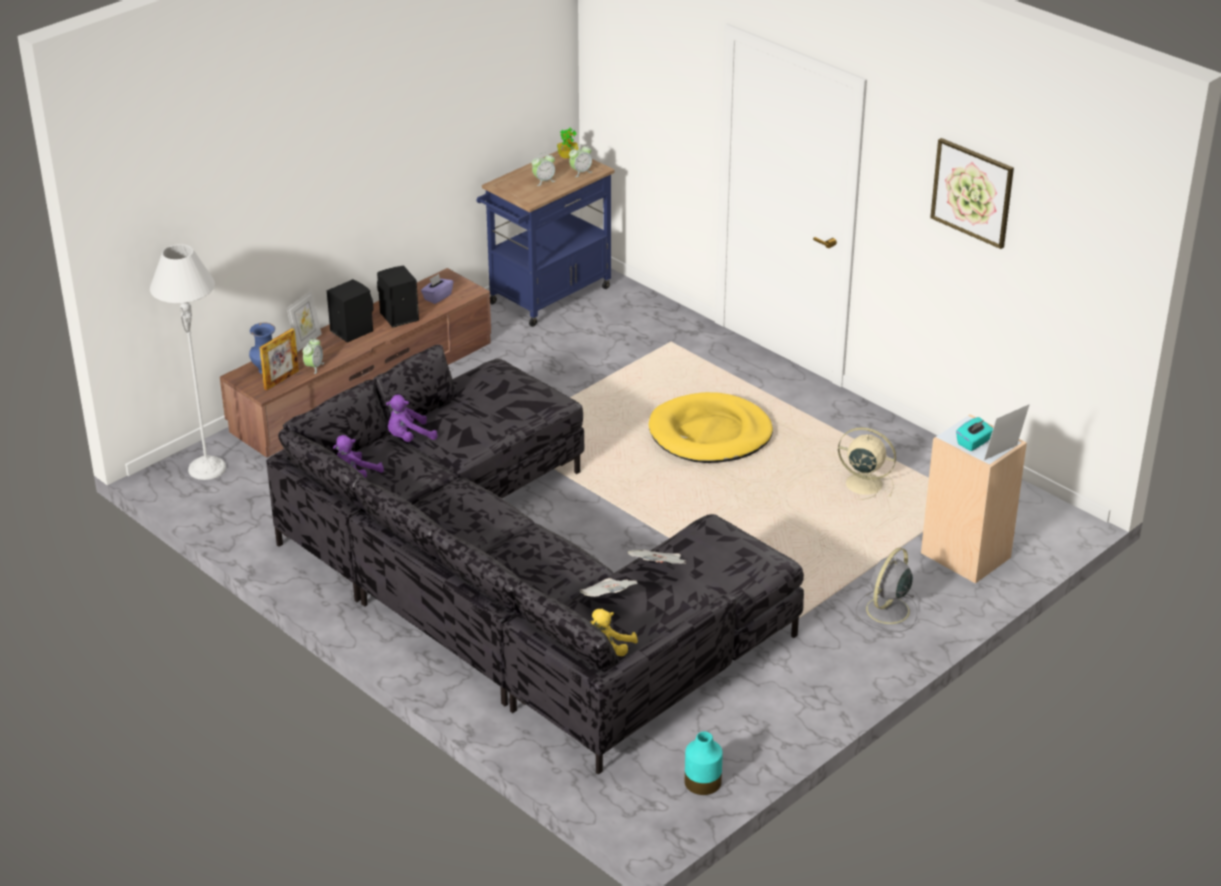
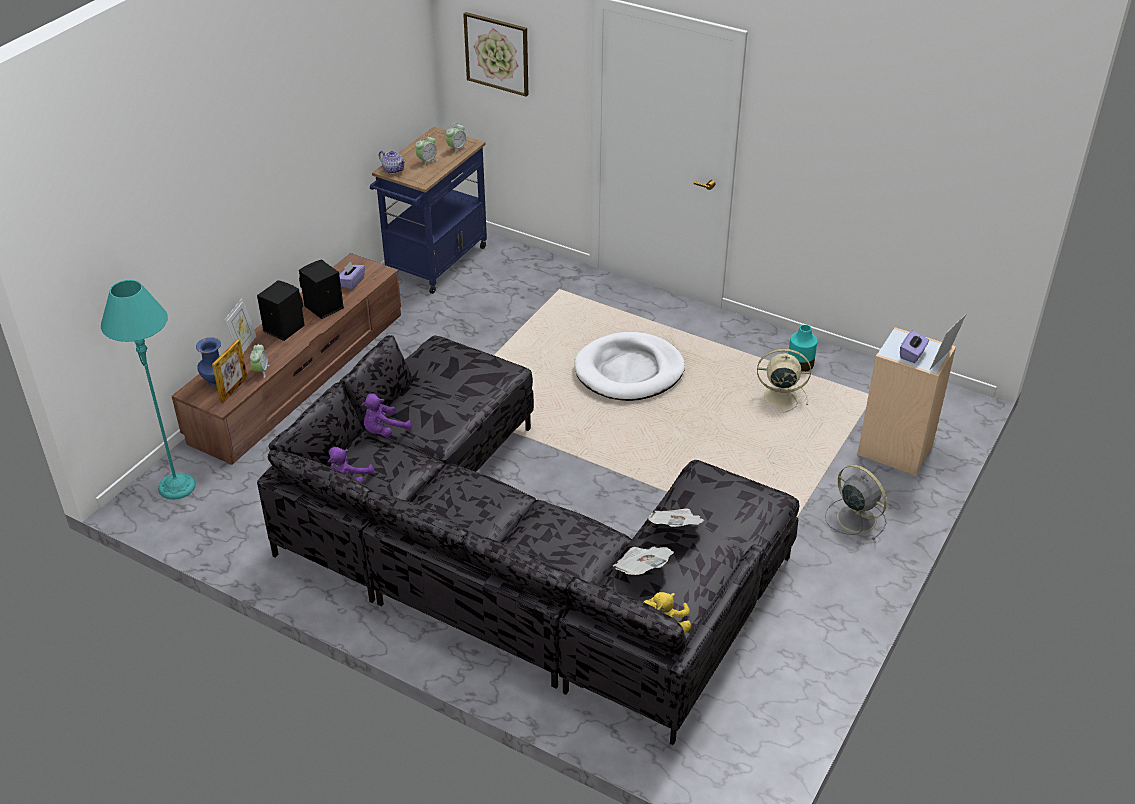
camera: 15 degrees left, 5 degrees up
(207, 468) = (176, 486): grey floor lamp -> turquoise floor lamp
(505, 185) = (393, 169): none -> teapot
(568, 156) = (438, 135): potted plant -> none
(703, 782) = (772, 732): turquoise vase -> turquoise vase (800, 363)
(710, 434) = (629, 371): yellow dog bed -> white dog bed
(886, 611) = (855, 517): grey fan -> grey fan turned 120 degrees clockwise
(972, 192) = (862, 124): picture -> picture (497, 53)
(973, 443) = (912, 354): turquoise tissue box -> purple tissue box

